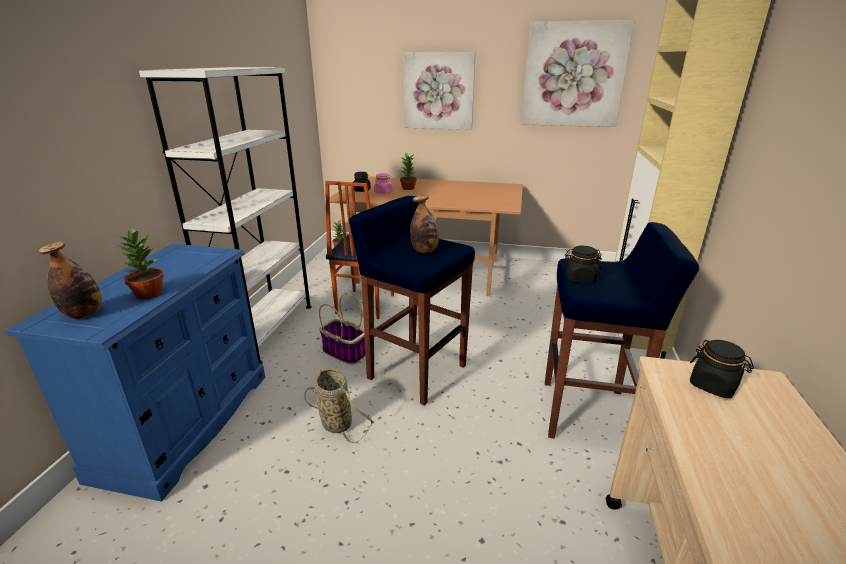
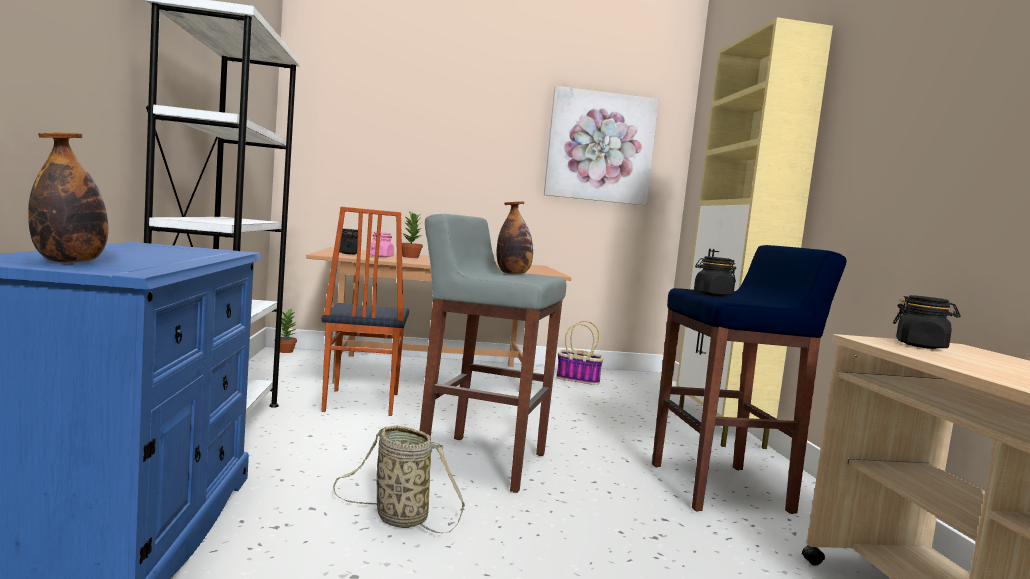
camera: 20 degrees left, 20 degrees down
(148, 294) = (161, 260): potted plant -> none
(345, 352) = (364, 448): basket -> basket (579, 379)
(416, 371) = (481, 462): blue stool -> grey stool
(438, 91) = (446, 149): picture -> none

